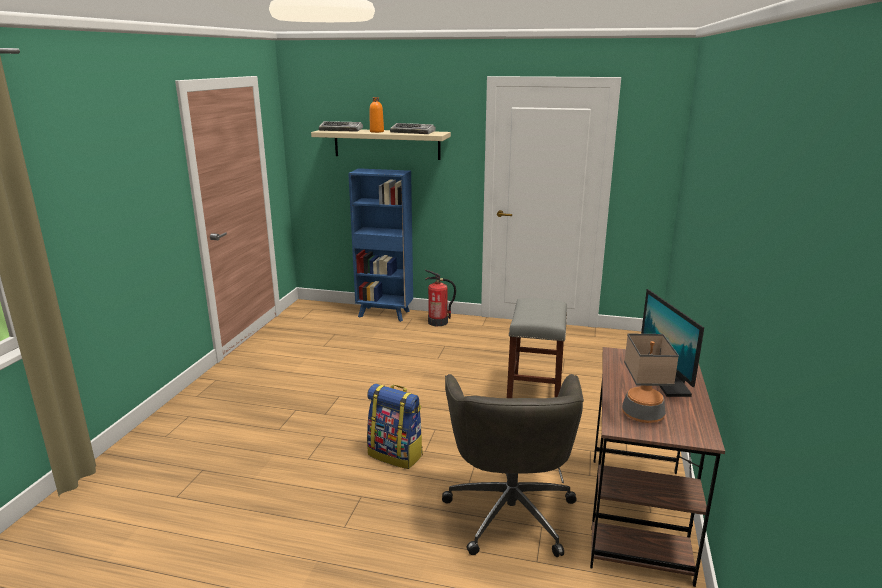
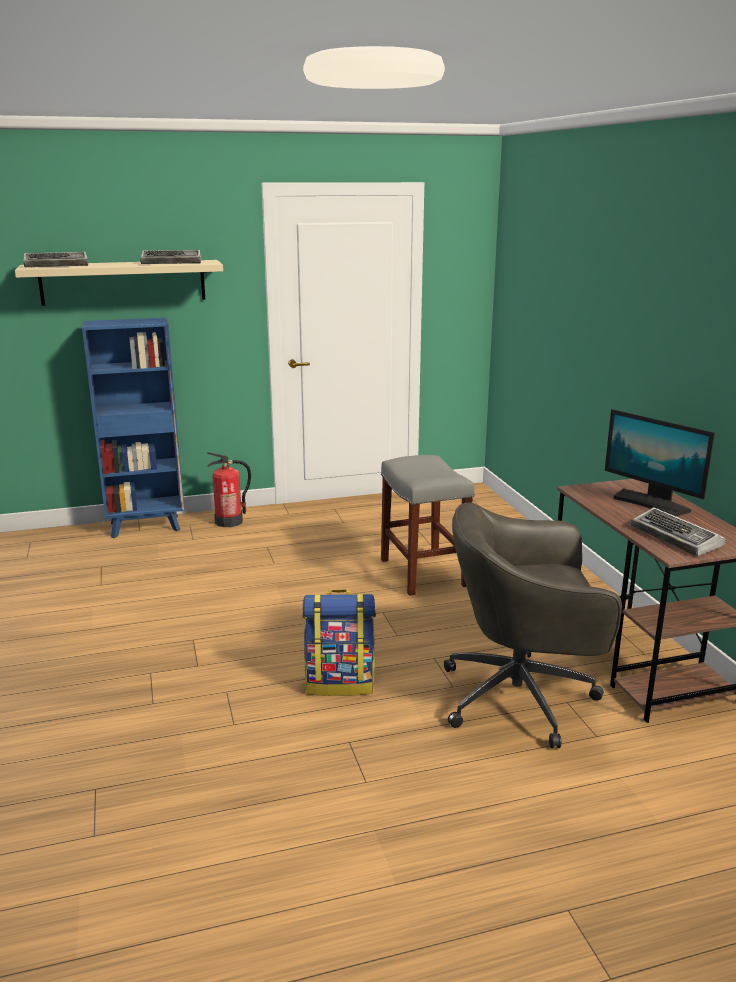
camera: 30 degrees left, 0 degrees up
(376, 131) = (116, 264): orange bottle -> none
(510, 510) = (522, 697): grey office chair -> grey office chair turned 120 degrees clockwise
(642, 415) = (677, 538): table lamp -> keyboard

